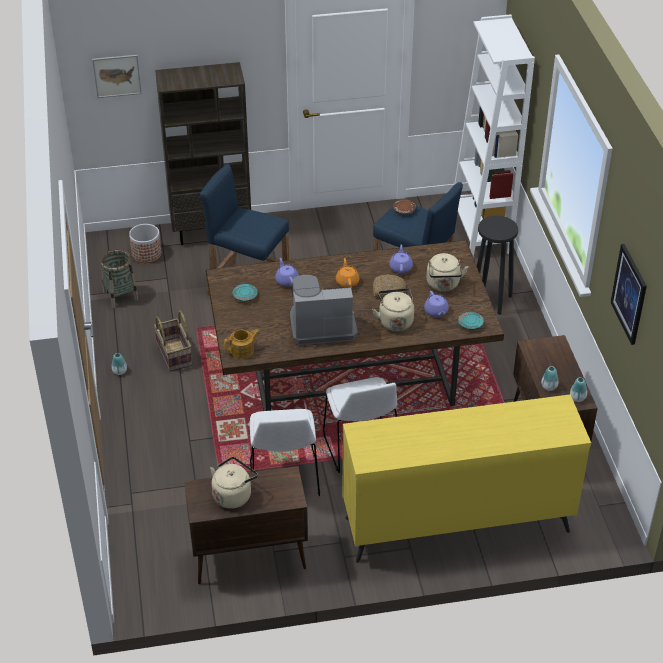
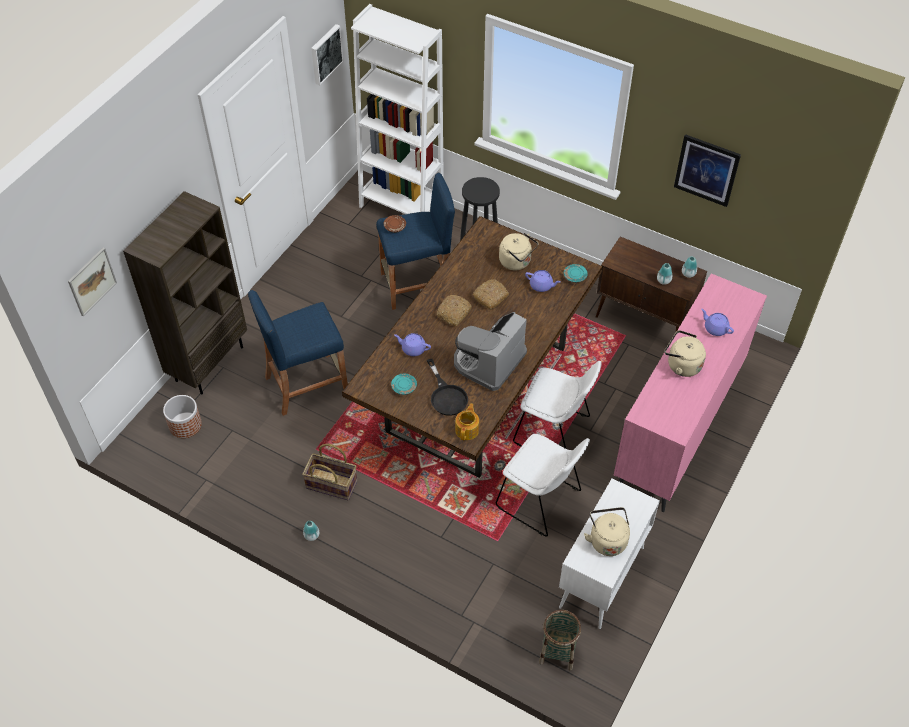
camera: 50 degrees left, 10 degrees up
(120, 296) = (218, 477): basket -> basket (557, 651)
(248, 558) = (601, 578): brown cabinet -> white cabinet
(262, 322) = (446, 395): none -> black frying pan
(347, 281) = (454, 313): orange teapot -> bread
(395, 321) = (527, 315): beige kettle -> beige kettle (681, 365)
(400, 267) = (471, 272): purple teapot -> purple teapot (715, 328)
(456, 524) = (677, 428): yellow dresser -> pink dresser
(464, 44) = (325, 54): none -> picture

